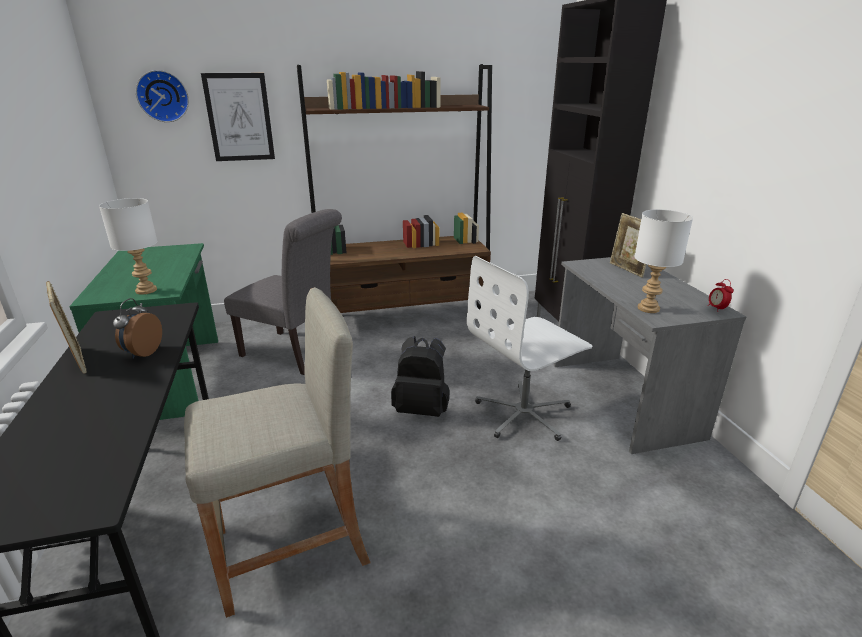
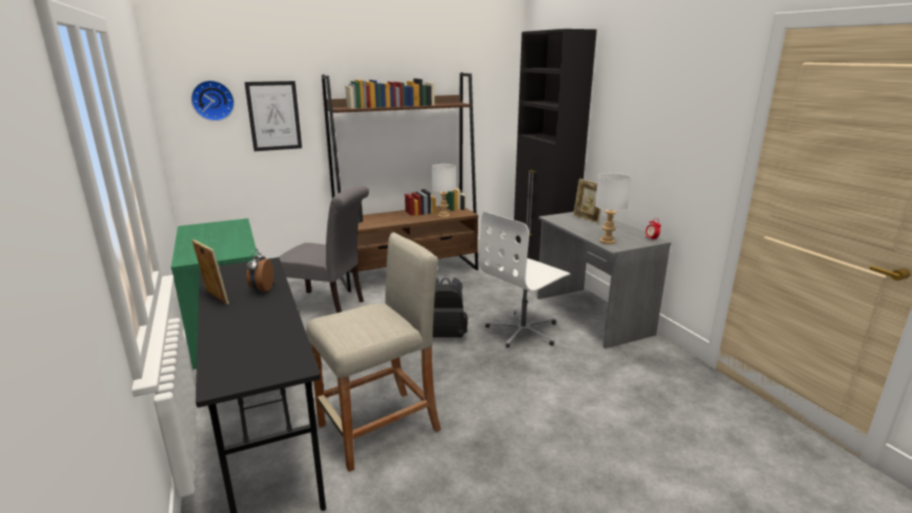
camera: 10 degrees left, 5 degrees down
(145, 291) = (226, 253): white table lamp -> white table lamp (443, 216)

